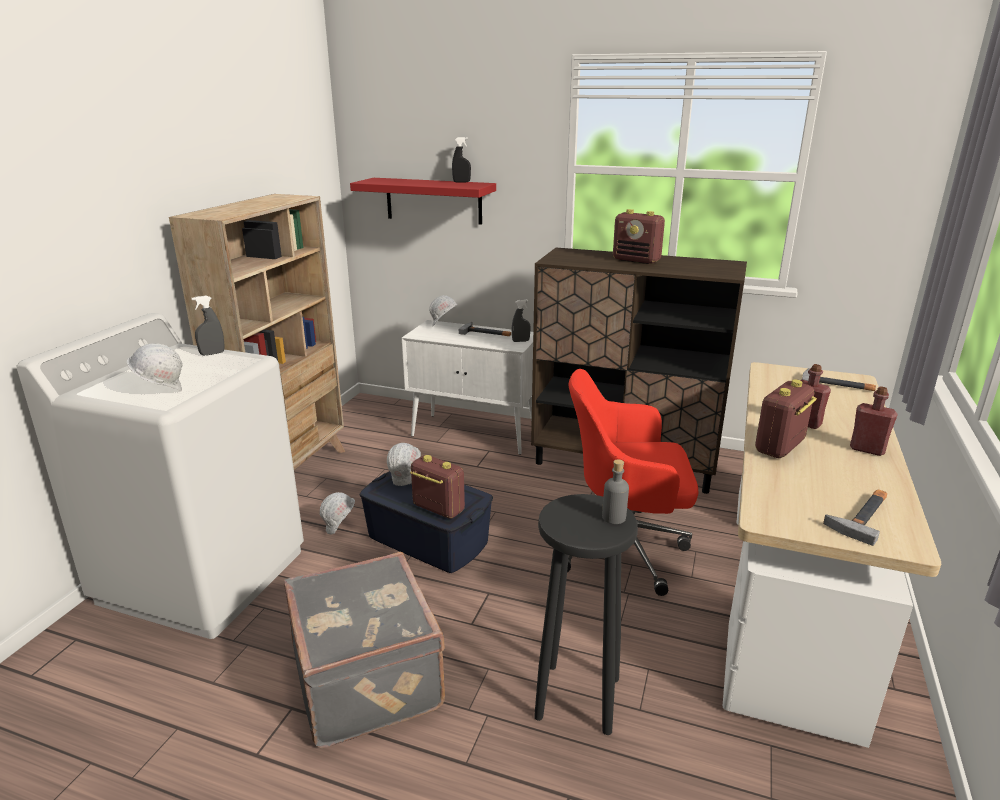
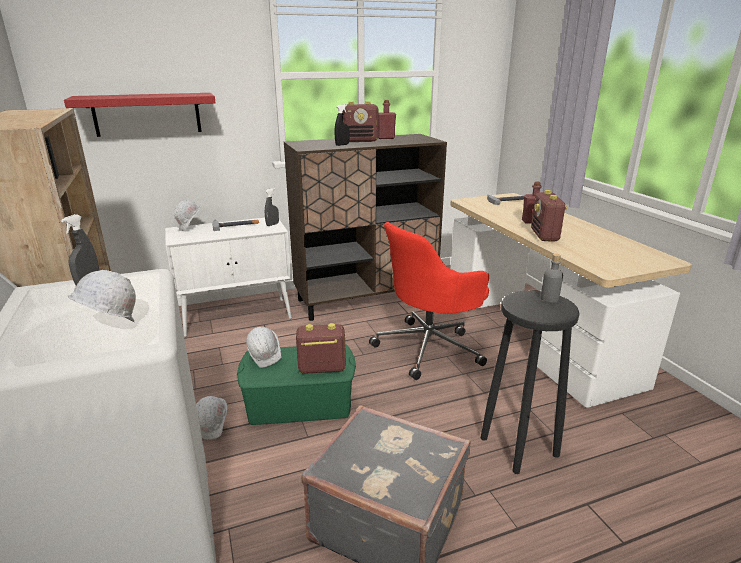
camera: 40 degrees left, 0 degrees up
(428, 540) = (300, 404): blue storage box -> green storage box
(461, 182) = (178, 93): black spray bottle -> black spray bottle (342, 145)
(862, 515) = (632, 254): hammer -> none
(867, 449) = (577, 225): red bottle -> red bottle (385, 138)

